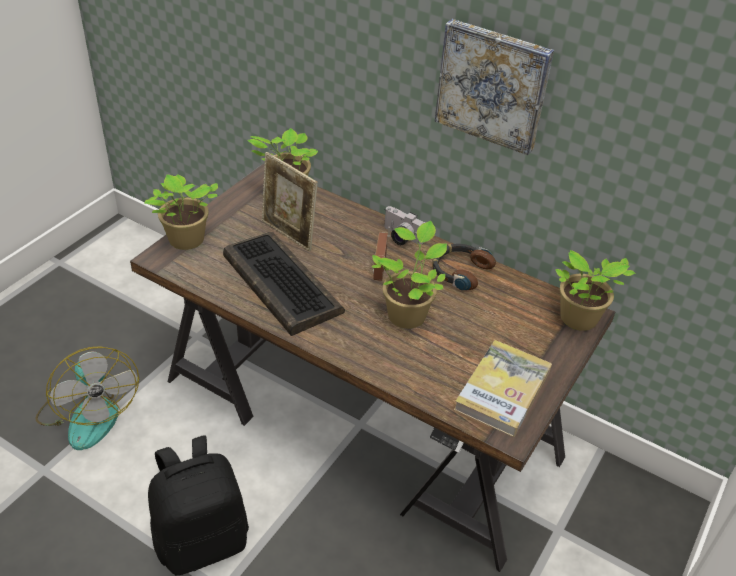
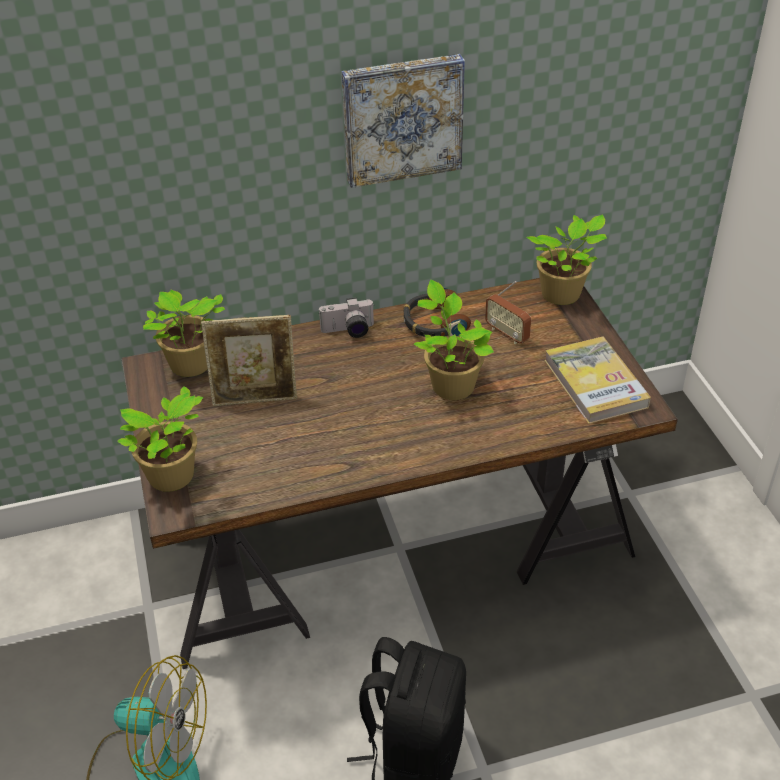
camera: 45 degrees left, 0 degrees up
(280, 283) = (318, 443): keyboard -> none
(380, 269) = (376, 368): radio -> radio (507, 334)

